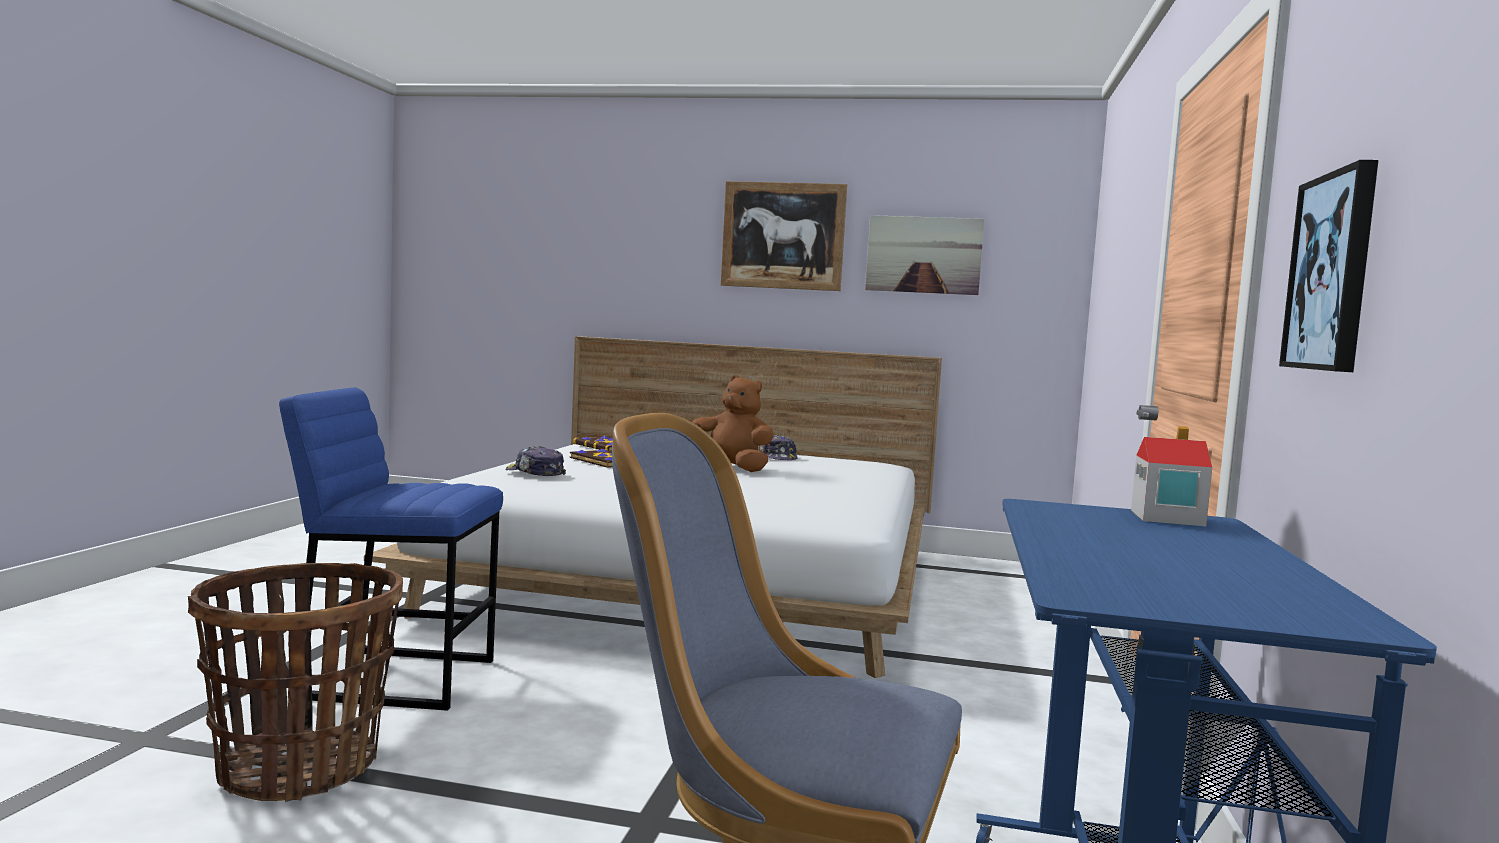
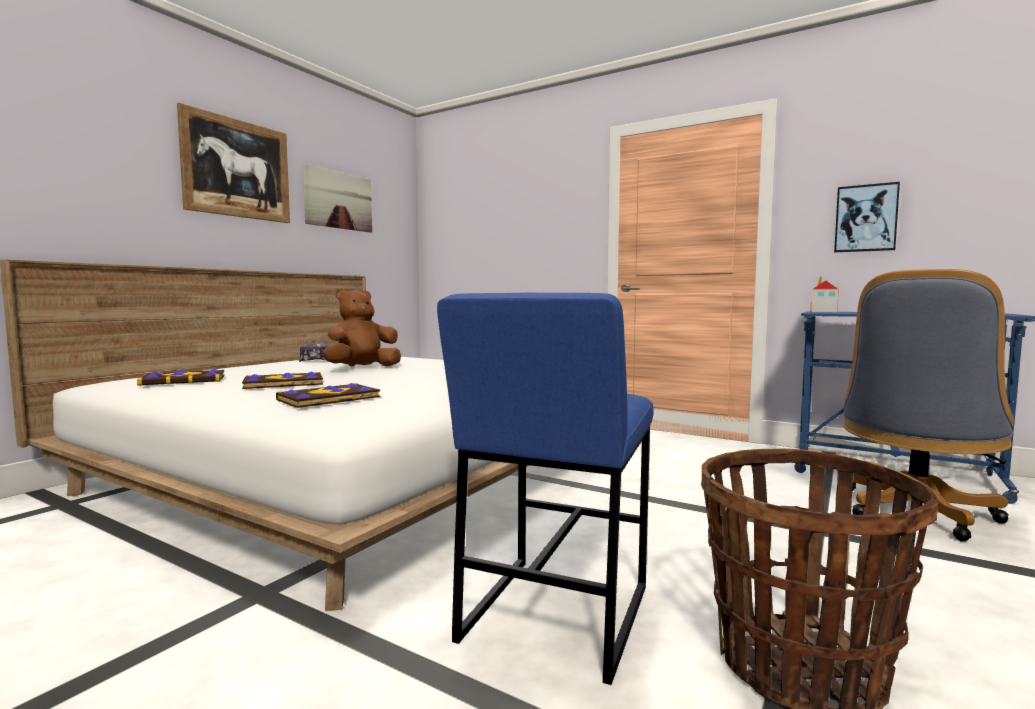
camera: 70 degrees left, 0 degrees up
(534, 473) = (329, 399): cap -> book

